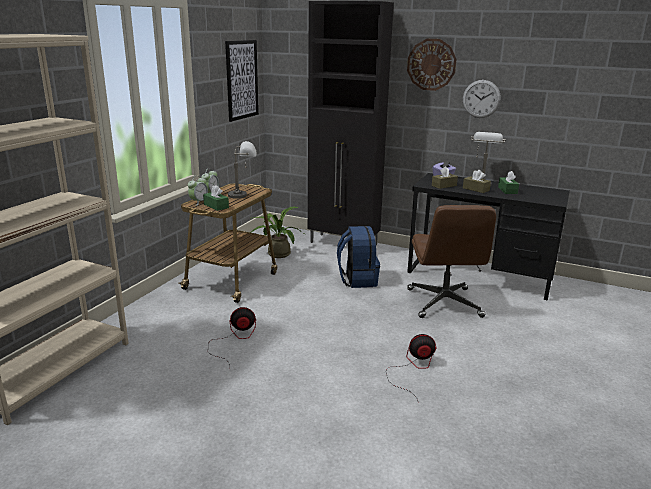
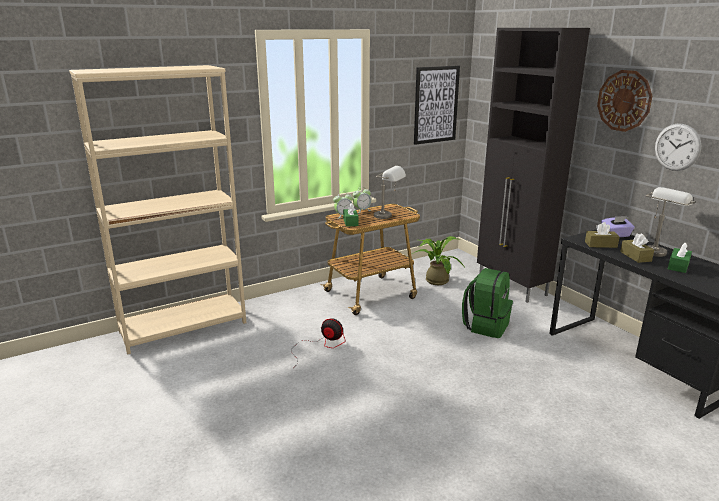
camera: 35 degrees right, 0 degrees up
(357, 280) = (486, 326): blue backpack -> green backpack
(413, 369) = (445, 430): fan -> none
(444, 303) = (555, 378): brown office chair -> none

